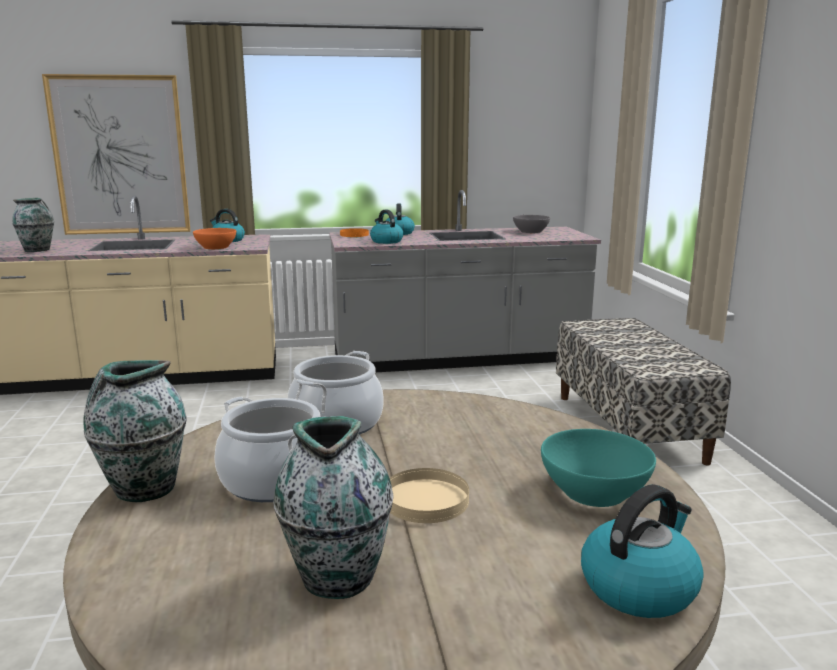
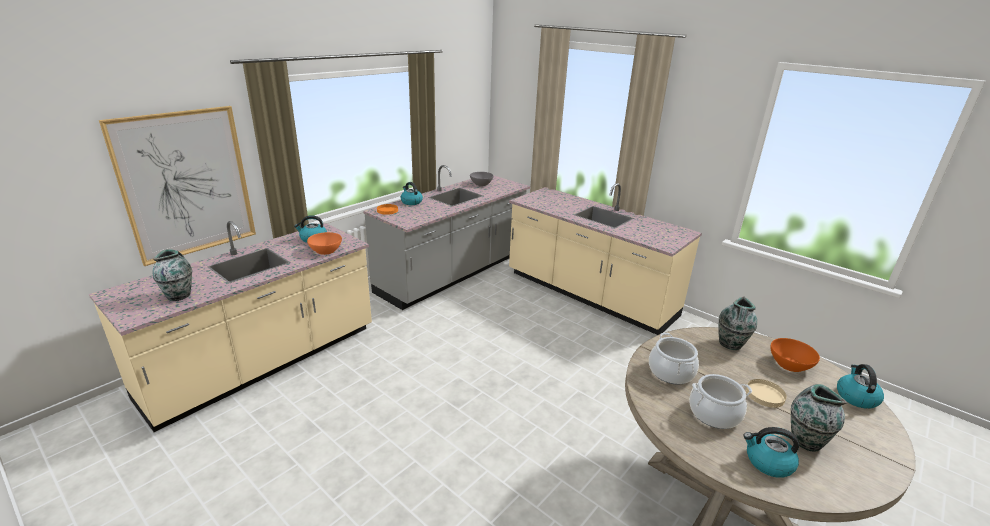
camera: 40 degrees left, 10 degrees up
(143, 489) = (688, 445): vase -> vase (730, 344)
(386, 241) = (424, 214): kettle -> kettle (767, 462)
(594, 491) = (789, 364): turquoise bowl -> orange bowl
(628, 428) = (589, 295): bench -> beige counter

